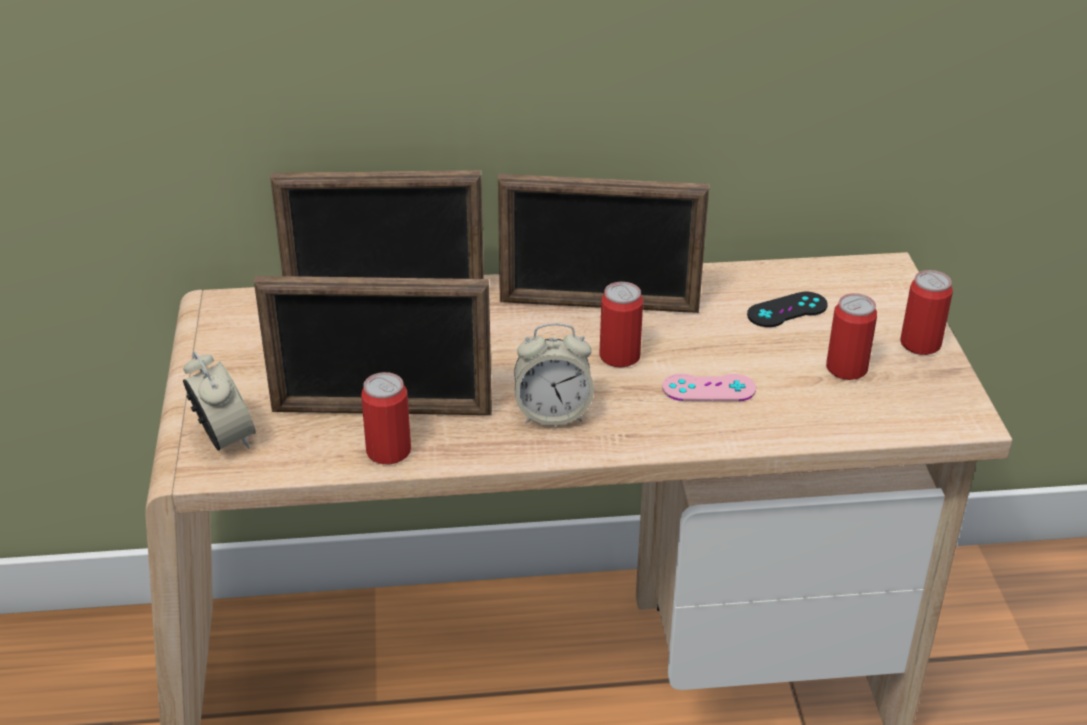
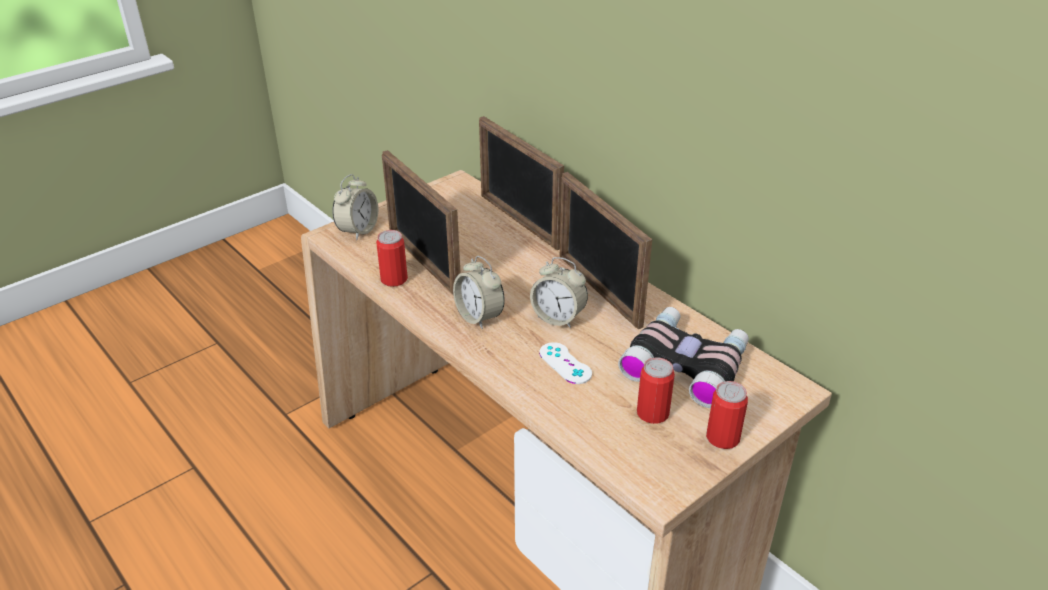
camera: 55 degrees right, 0 degrees up
(619, 356) = (558, 318): can -> alarm clock
(708, 388) = (565, 363): pink game controller -> white game controller
(787, 310) = (686, 363): black game controller -> binoculars

